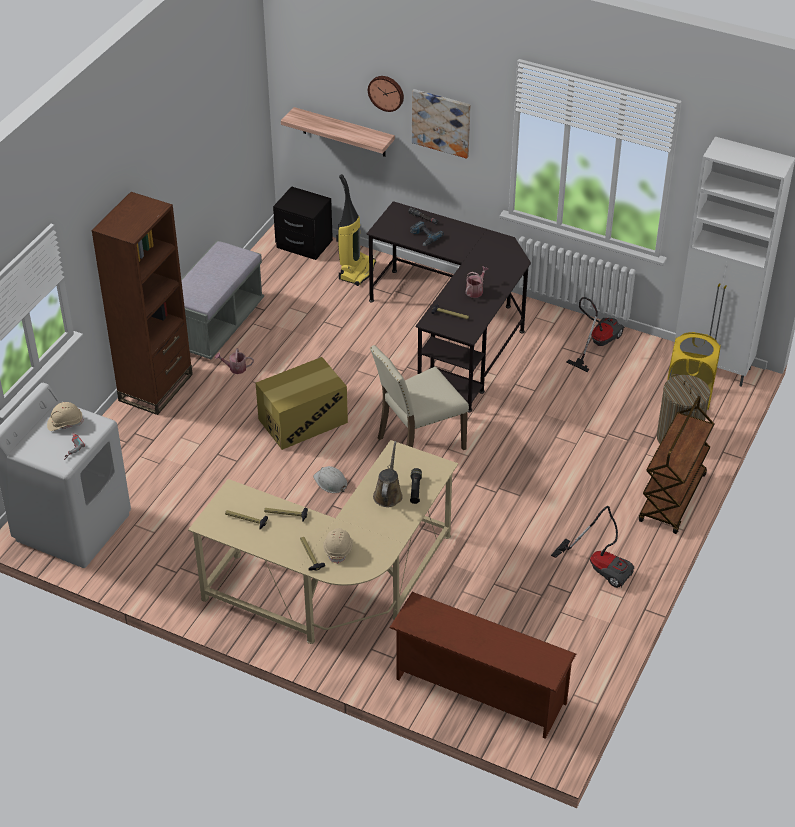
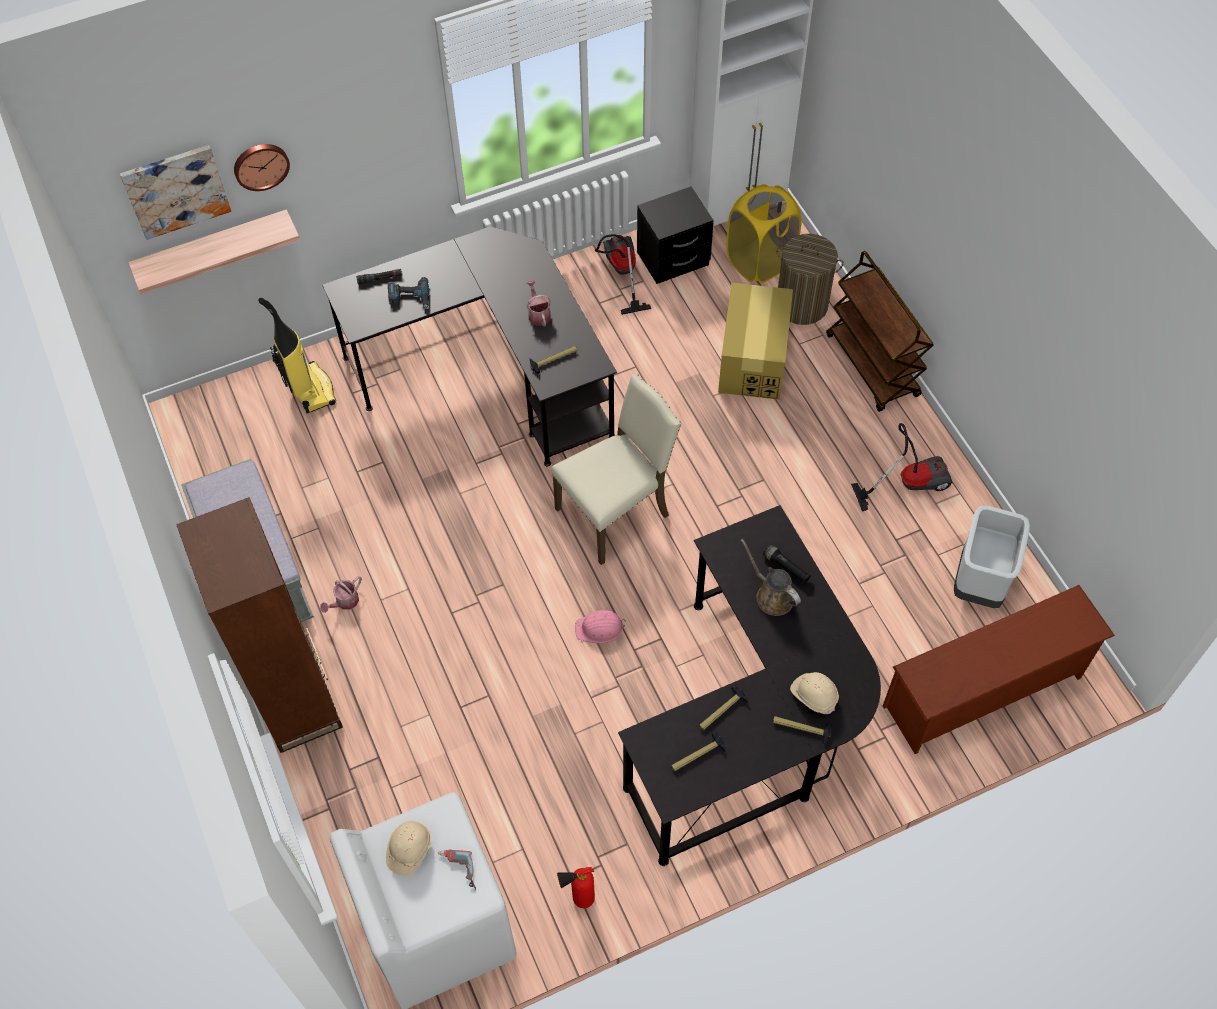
camera: 50 degrees left, 15 degrees up
(145, 575) = (578, 900): none -> fire extinguisher
(303, 245) = (217, 407): black nightstand -> black nightstand (673, 260)
(303, 421) = (487, 592): cardboard box -> cardboard box (753, 359)
(330, 482) = (599, 628): white hard hat -> pink hard hat
(337, 588) = (752, 724): beige desk -> black desk
(418, 442) = (616, 512): beige chair -> beige chair turned 135 degrees counterclockwise
(441, 122) = (348, 156): picture -> picture (176, 190)
(562, 645) = (980, 583): none -> grey trash can

